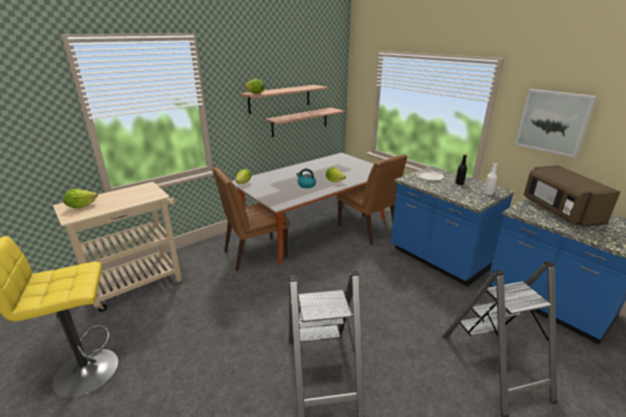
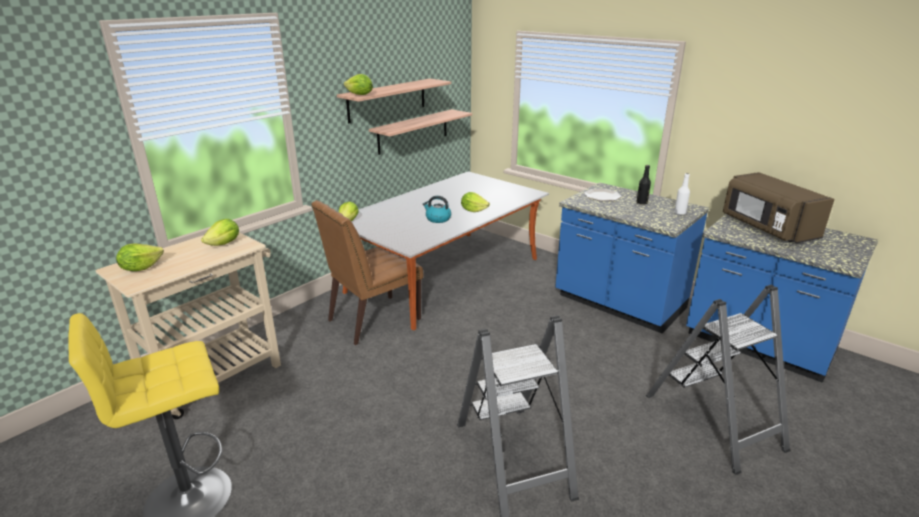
camera: 10 degrees left, 0 degrees up
(143, 193) = (224, 244): none -> lettuce
(366, 229) = (516, 274): brown chair -> none
(553, 122) = (750, 119): picture -> none

